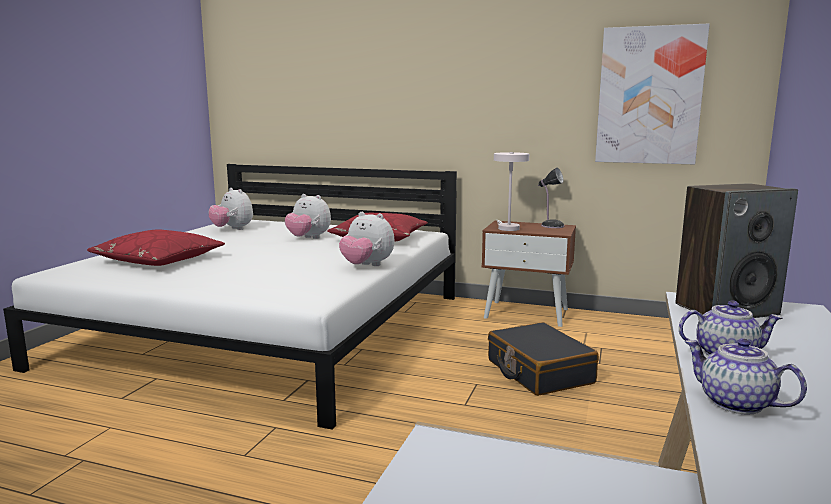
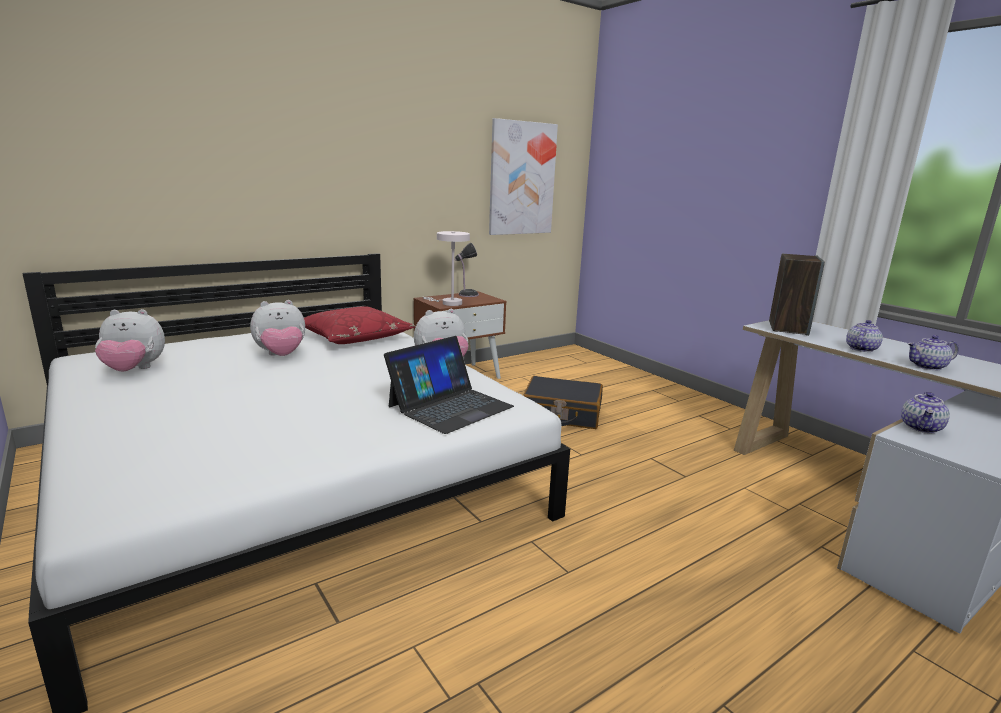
camera: 55 degrees left, 5 degrees up
(159, 260) = (203, 435): red pillow -> none
(280, 285) = (450, 406): none -> laptop
(499, 455) = (921, 428): none -> teapot

